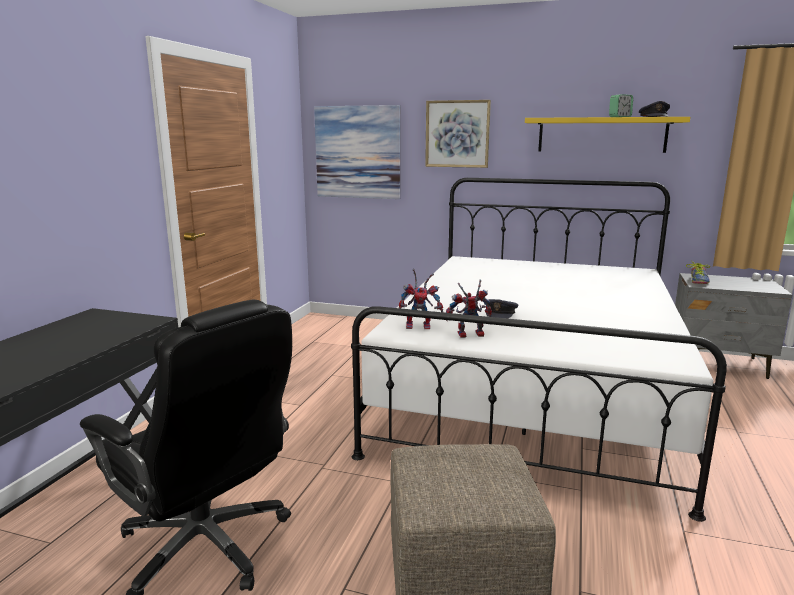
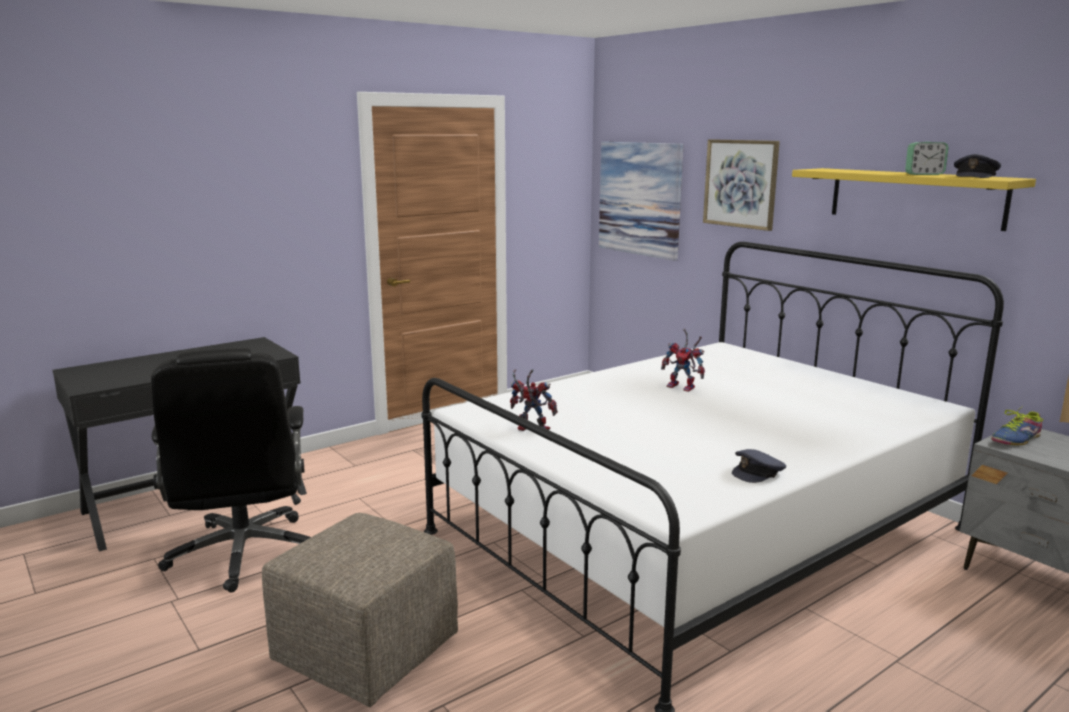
camera: 35 degrees right, 0 degrees up
(420, 326) = (507, 410): toy robot -> toy robot (684, 387)
(500, 313) = (614, 416): grey cap -> grey cap (758, 472)

